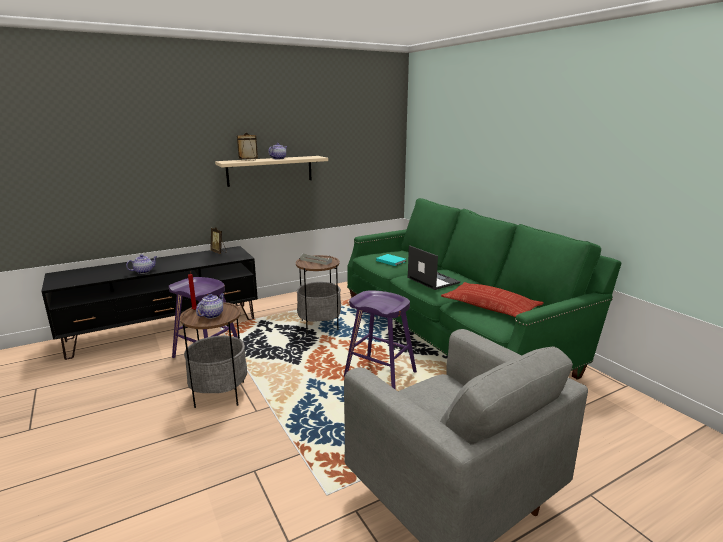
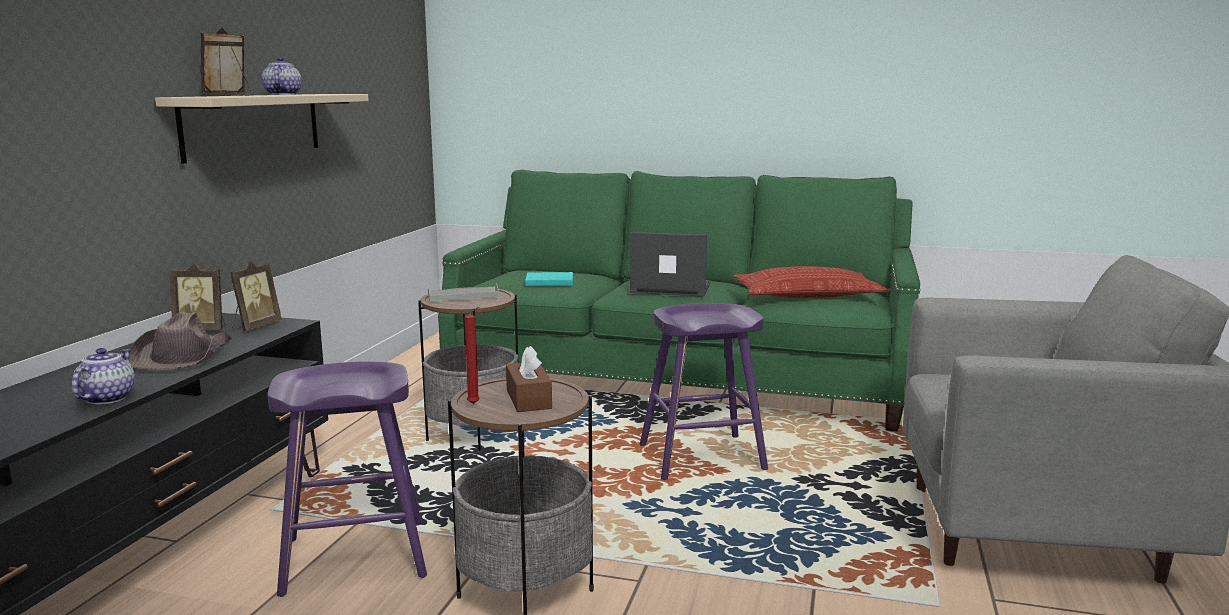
camera: 45 degrees left, 5 degrees down
(191, 261) = (182, 355): none -> brown hat
(212, 315) = (528, 399): teapot -> brown tissue box
(232, 255) = (255, 327): none -> picture frame

